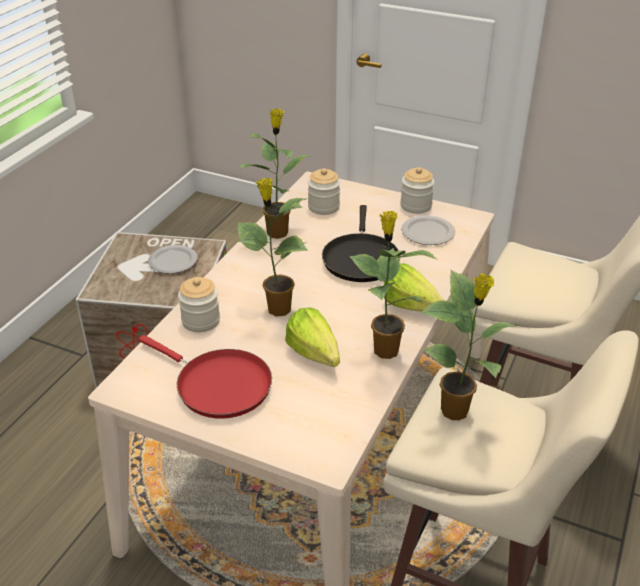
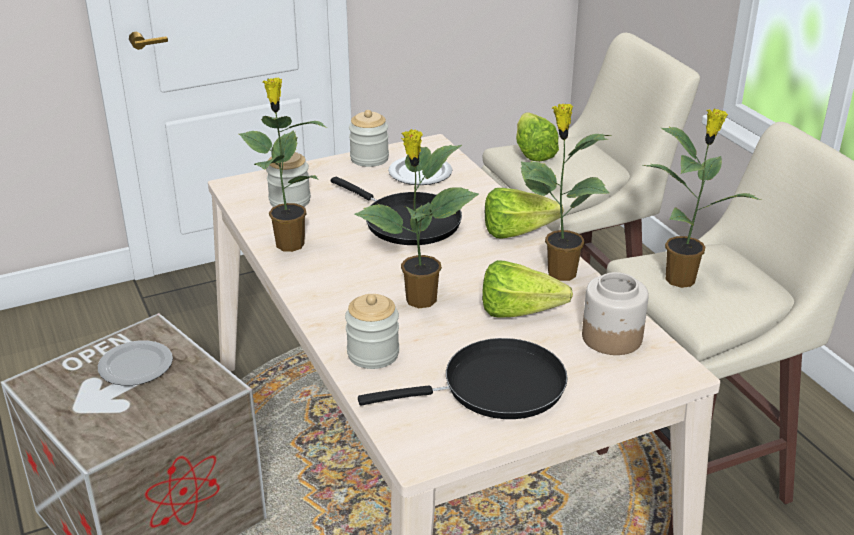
camera: 50 degrees left, 5 degrees down
(218, 385) = (495, 387): red frying pan -> black frying pan
(333, 409) = (611, 337): none -> jar
(535, 260) = (533, 150): none -> lettuce

